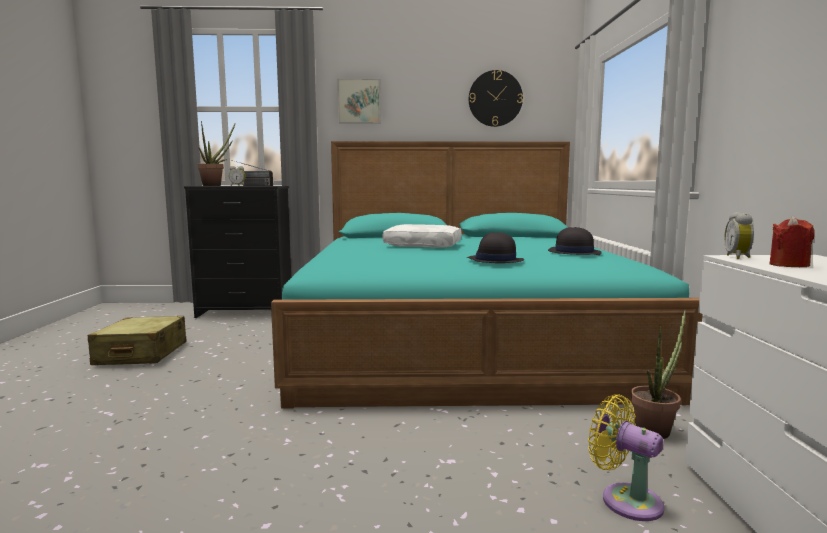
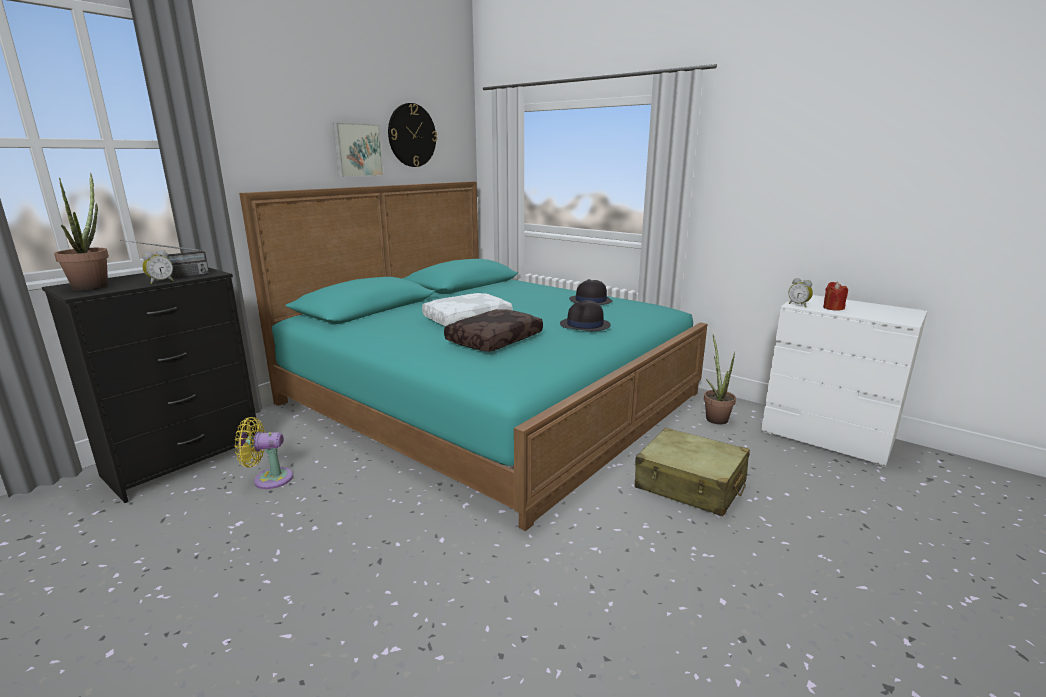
camera: 50 degrees left, 10 degrees up
(141, 354) = (206, 582): beige suitcase -> beige suitcase (690, 485)
(359, 101) = (267, 135): picture -> picture (357, 150)
(393, 254) = (494, 340): none -> brown pillow
(625, 499) = (780, 464): yellow fan -> yellow fan (269, 479)

